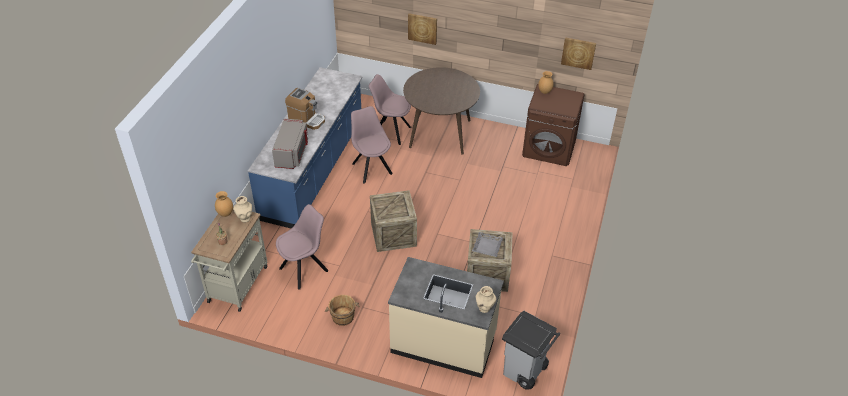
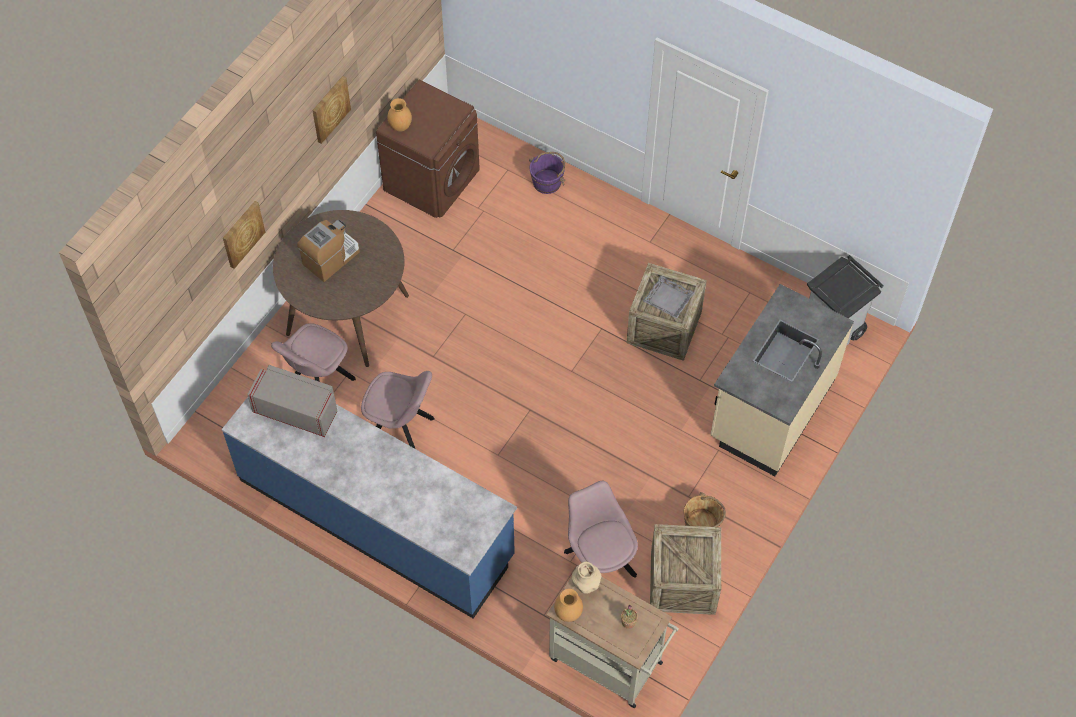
camera: 75 degrees left, 15 degrees up
(292, 153) = (447, 502): grey microwave -> grey microwave (297, 410)
(306, 119) = (365, 470): coffee machine -> coffee machine (331, 258)
(371, 168) = (401, 431): pink chair -> pink chair turned 150 degrees counterclockwise
(393, 234) = (557, 429): crate -> crate (682, 582)
(484, 308) = (822, 317): beige vase -> none
(573, 198) = (547, 182): none -> purple bucket
(578, 53) = (398, 45): picture -> picture (330, 108)

